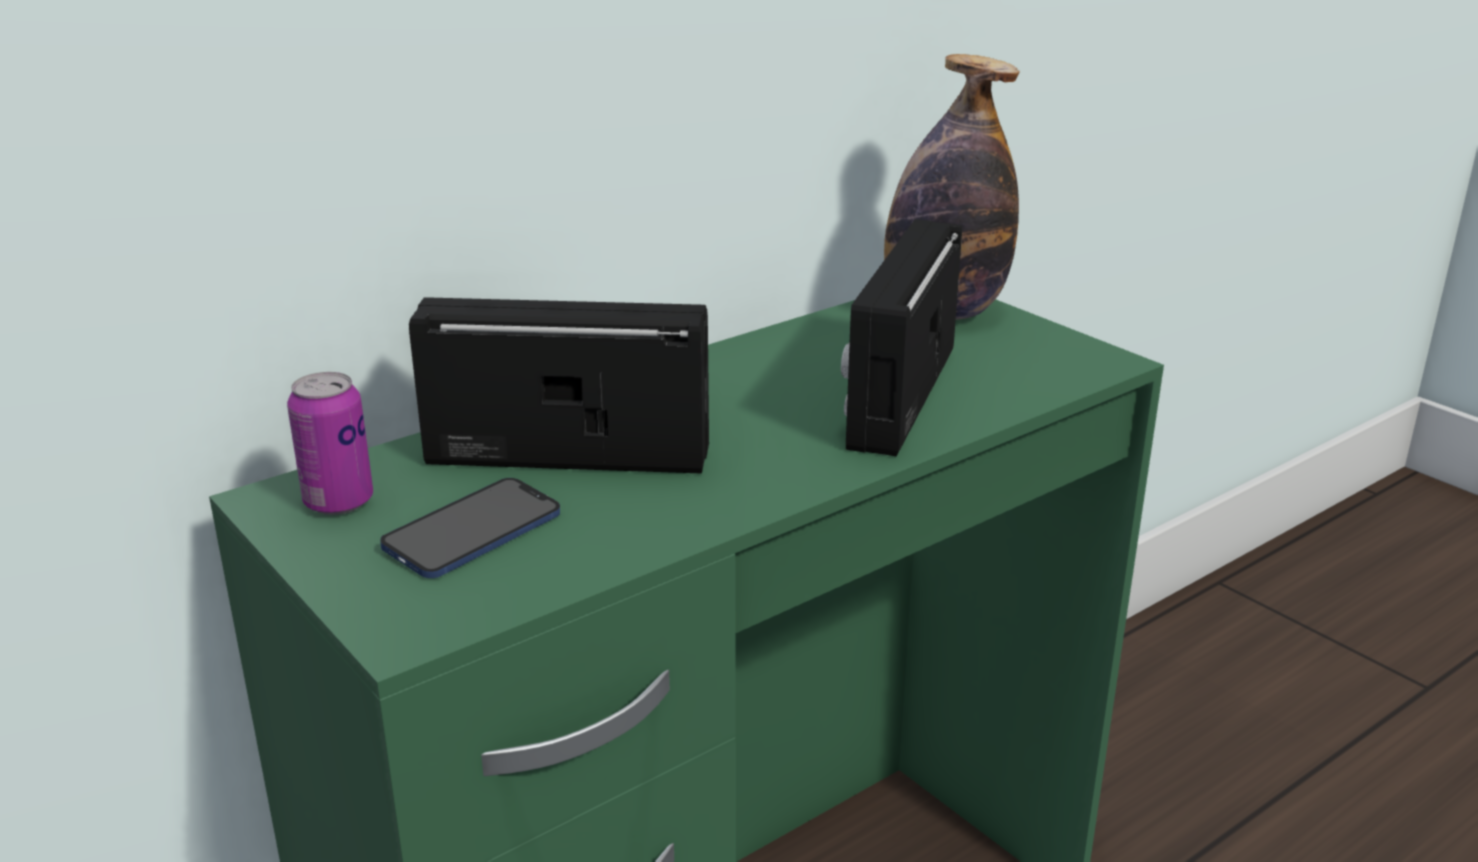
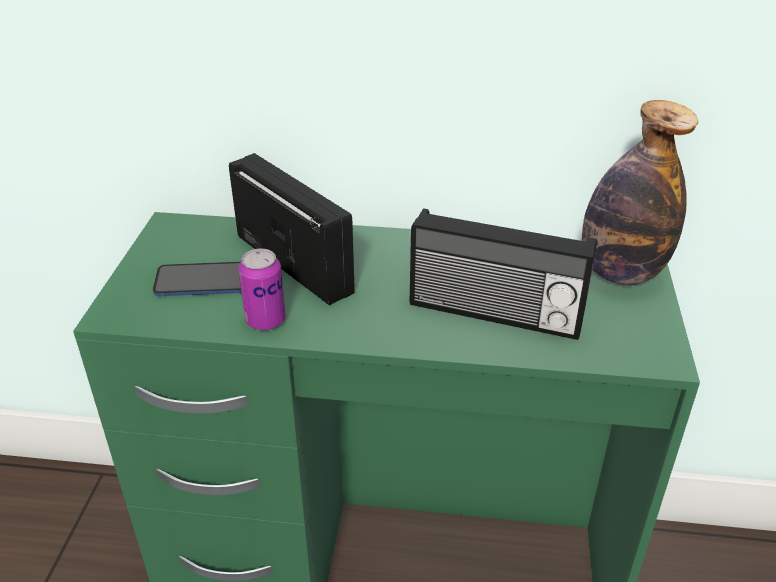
camera: 45 degrees right, 10 degrees up
(339, 502) = (184, 239): can -> can (265, 320)
(897, 396) = (494, 314): radio -> radio turned 135 degrees counterclockwise

